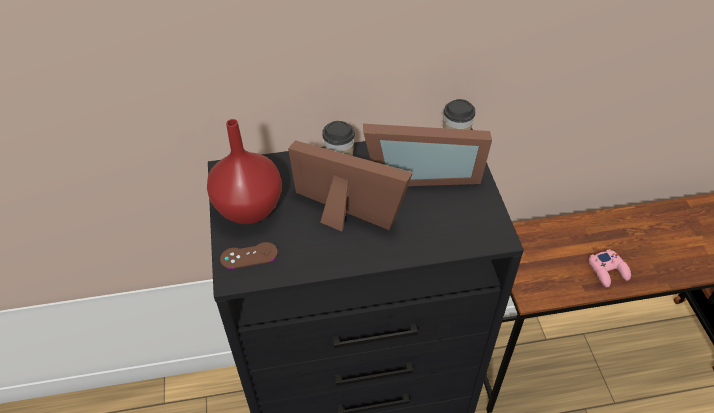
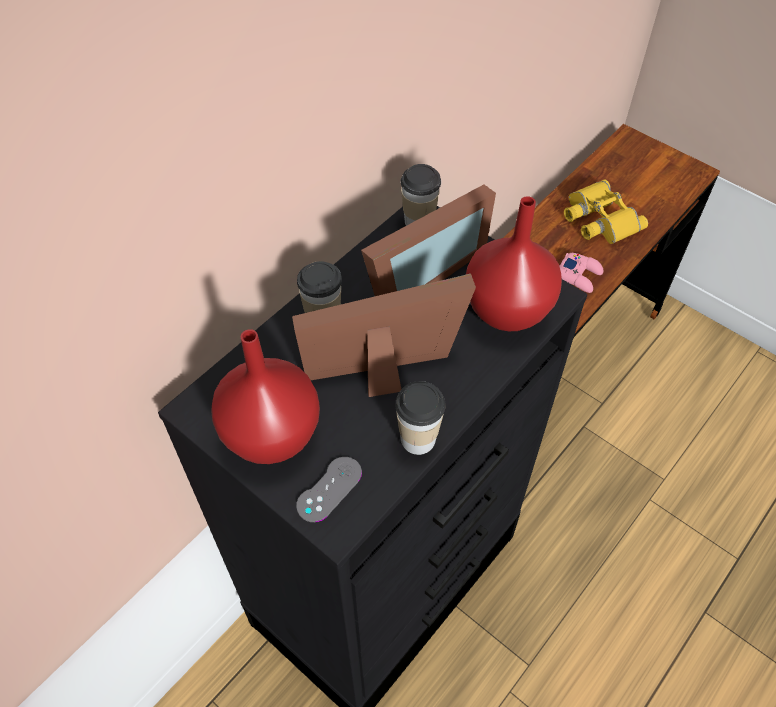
camera: 40 degrees left, 5 degrees up
(249, 256) = (329, 489): brown game controller -> grey game controller
(323, 262) = (418, 438): none -> cup
(456, 228) = (508, 311): none -> red vase
(662, 242) = (598, 219): none -> yellow binoculars

